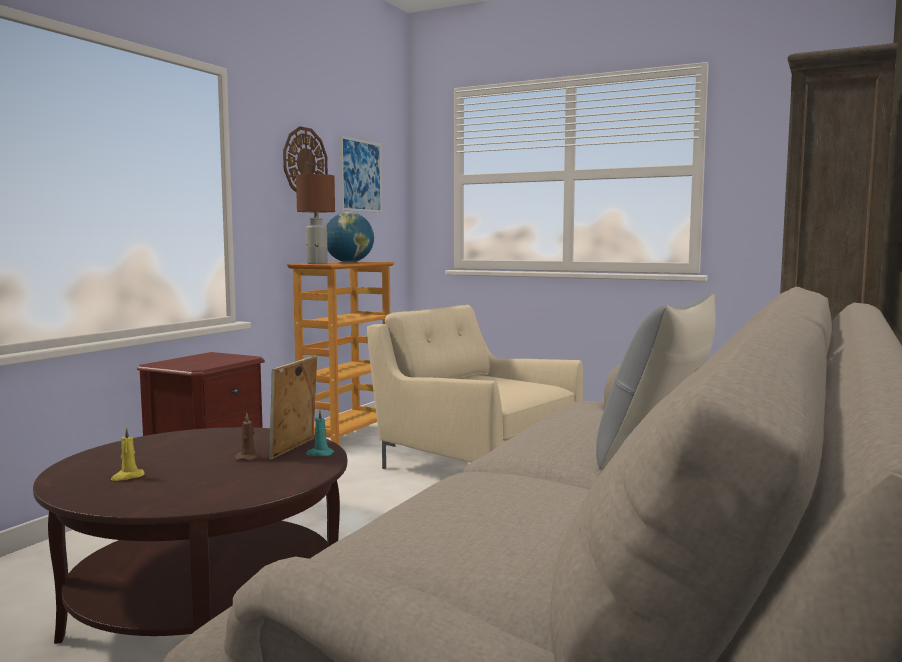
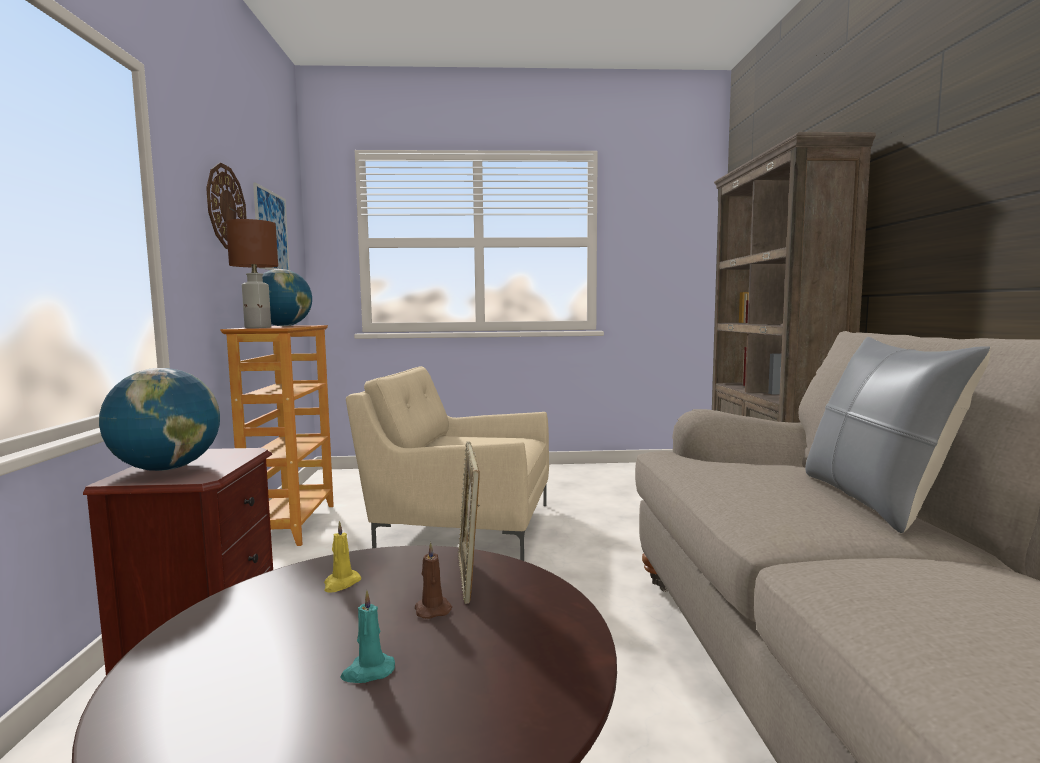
camera: 30 degrees left, 0 degrees up
(127, 477) = (294, 717): yellow candle -> yellow candle (341, 583)
(189, 361) = (166, 468): none -> globe
(319, 454) = (513, 576): turquoise candle -> turquoise candle (368, 671)

